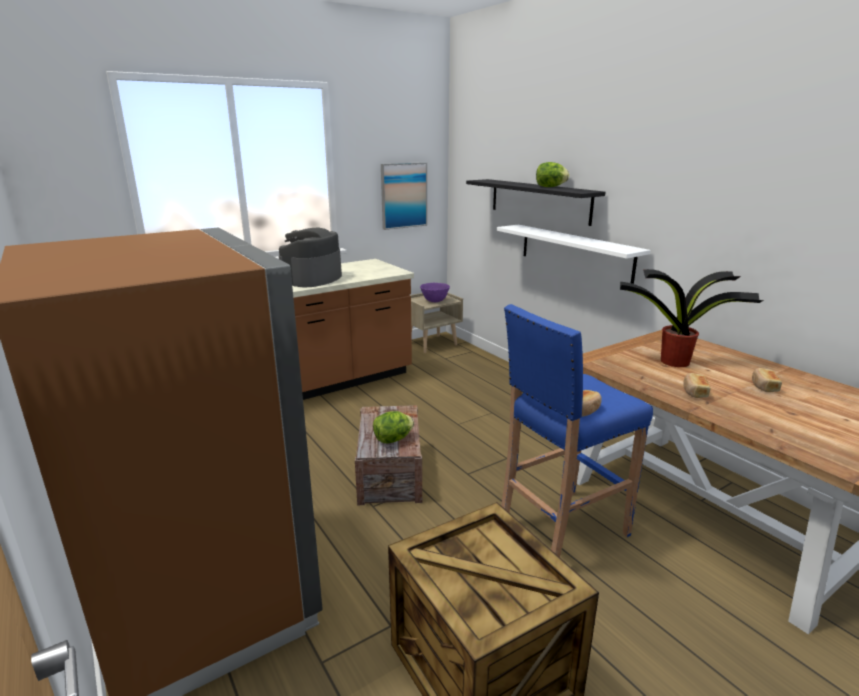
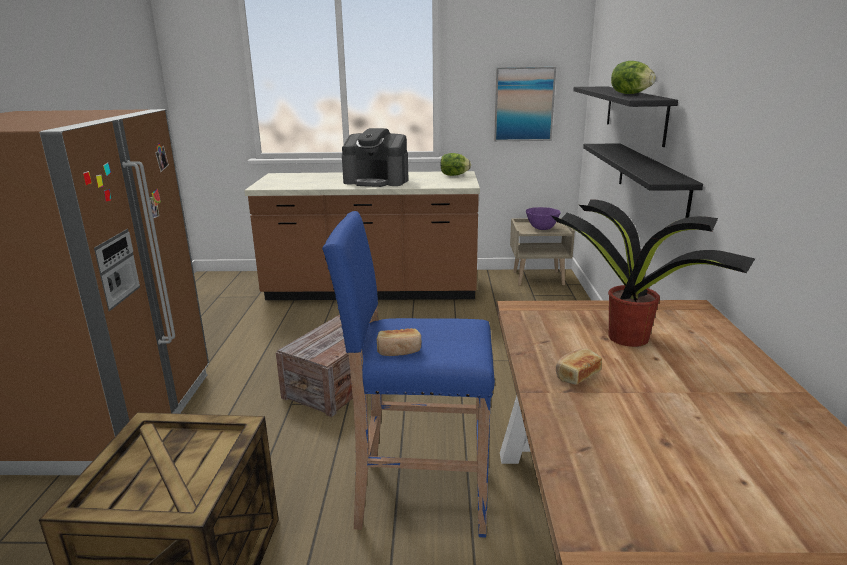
camera: 35 degrees right, 0 degrees up
(312, 279) = (377, 181): coffee machine -> coffee machine turned 135 degrees counterclockwise
(393, 439) = (326, 345): lettuce -> lettuce (454, 175)
(575, 252) = (651, 181): white shelf -> black shelf
(763, 386) = (697, 400): bread -> none

